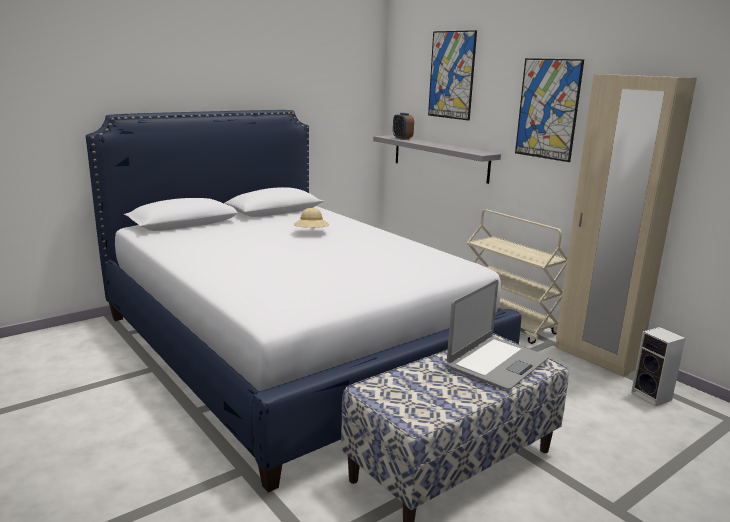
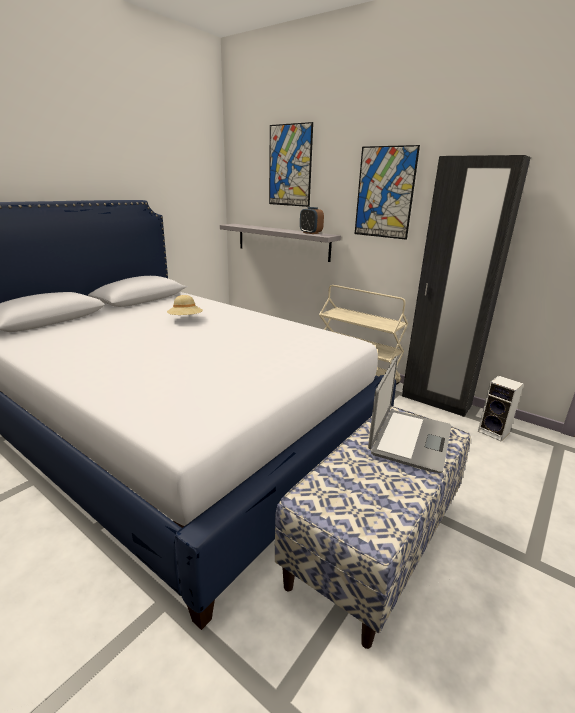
camera: 15 degrees left, 5 degrees up
(402, 138) = (246, 226): alarm clock -> alarm clock (310, 233)
(595, 357) = (435, 401): beige wardrobe -> black wardrobe

